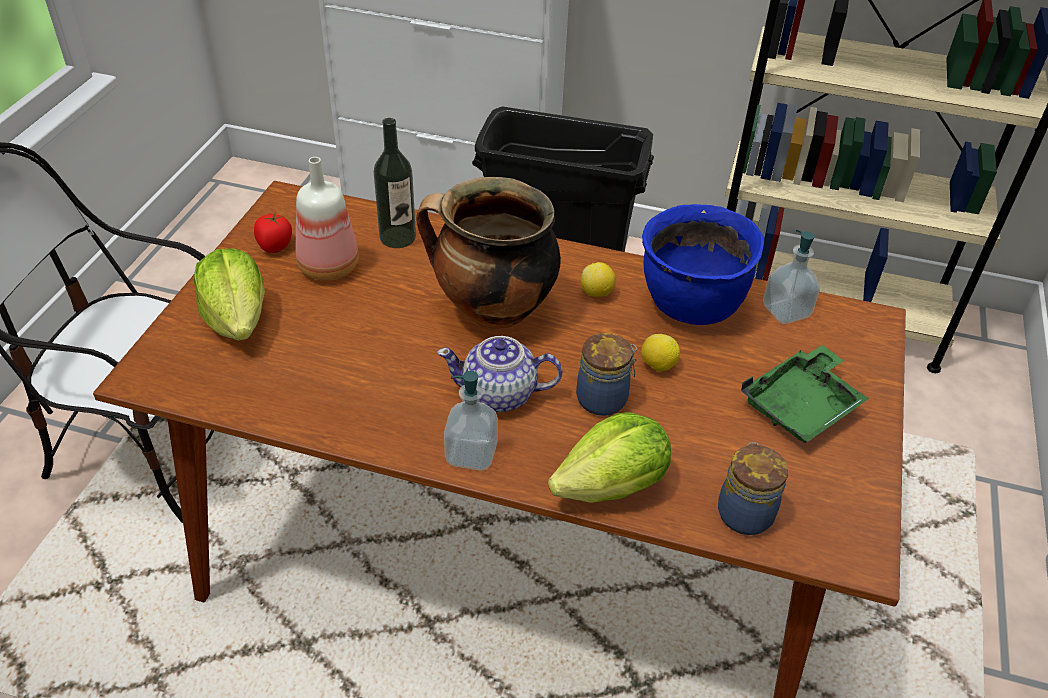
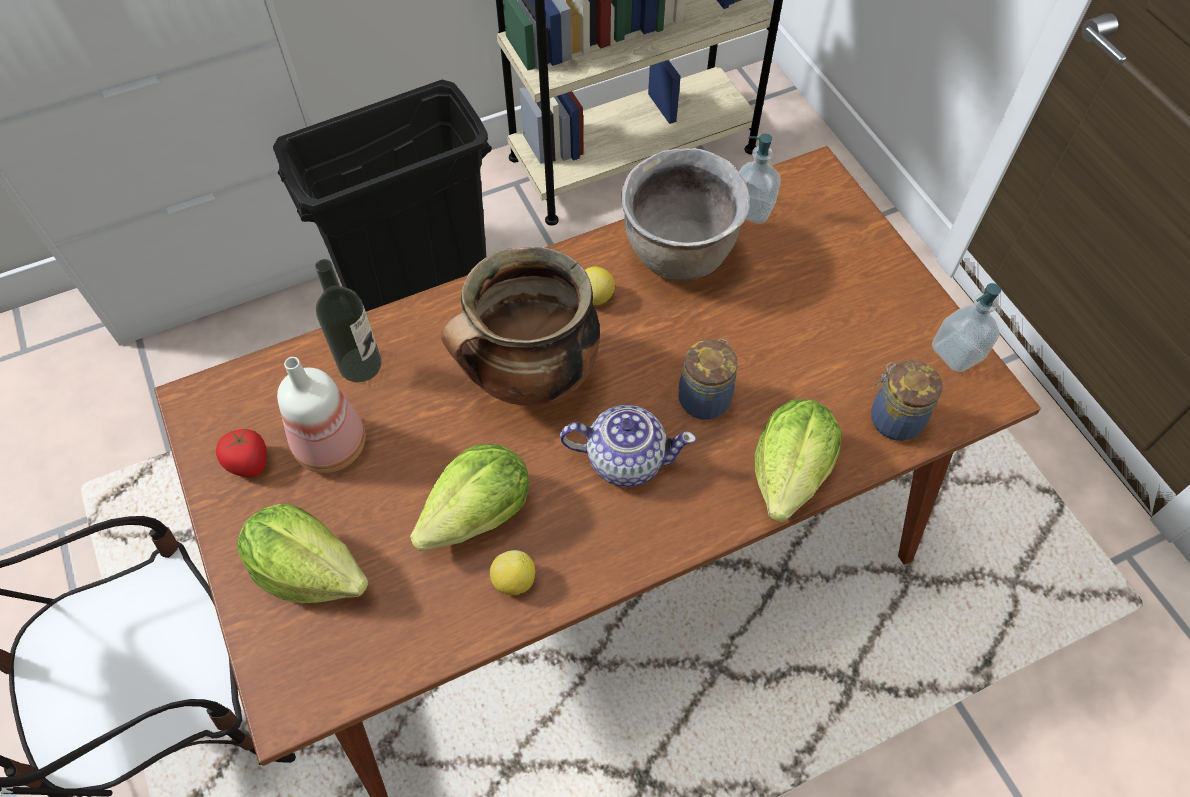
camera: 40 degrees left, 15 degrees up
(368, 359) = (479, 514): none -> lettuce
(471, 454) = (661, 532): soap dispenser -> soap dispenser (957, 353)
(500, 395) = (625, 458): teapot -> teapot turned 135 degrees counterclockwise
(657, 365) = (712, 334): lemon -> lemon (514, 581)
(691, 305) = (679, 255): blue cooking pot -> brown cooking pot
(802, 406) = (843, 292): green tray -> none

